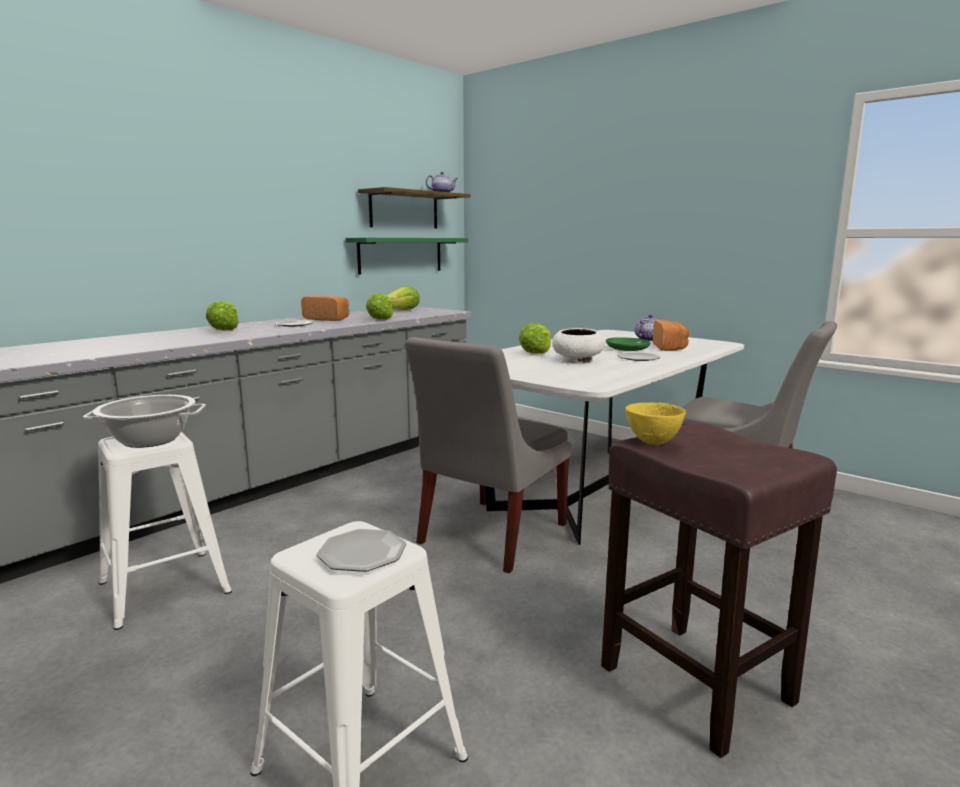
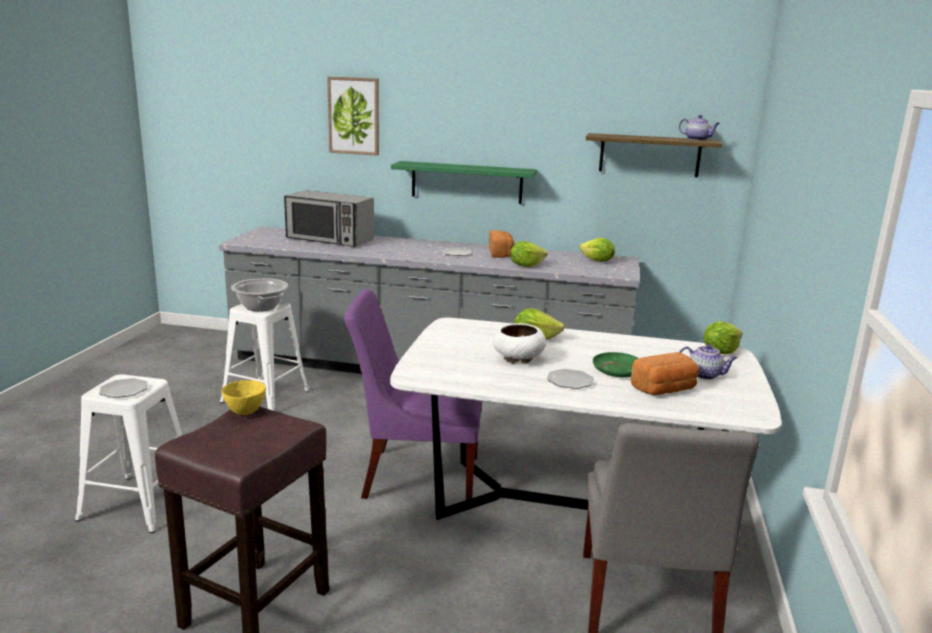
camera: 60 degrees right, 5 degrees up
(80, 161) = (354, 116): none -> picture
(107, 343) = (330, 239): none -> microwave
(224, 330) = (407, 246): lettuce -> lettuce (720, 352)
(400, 255) = (637, 202): green shelf -> green shelf (466, 182)
(488, 536) = (415, 475): grey chair -> purple chair

